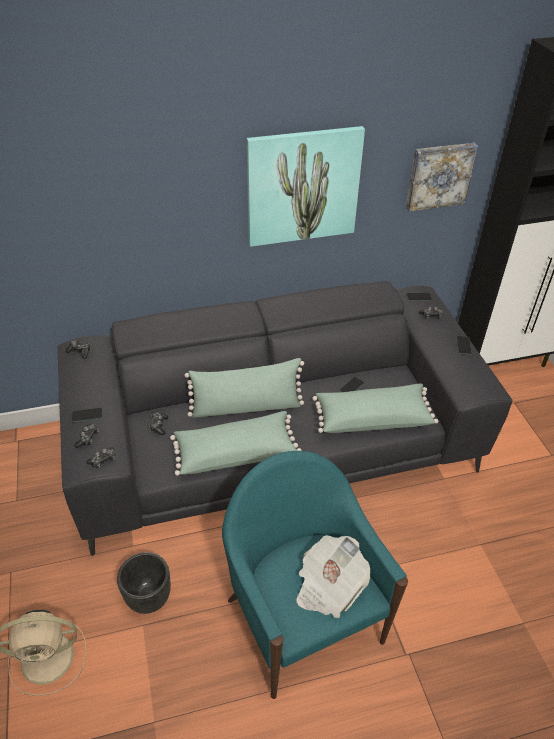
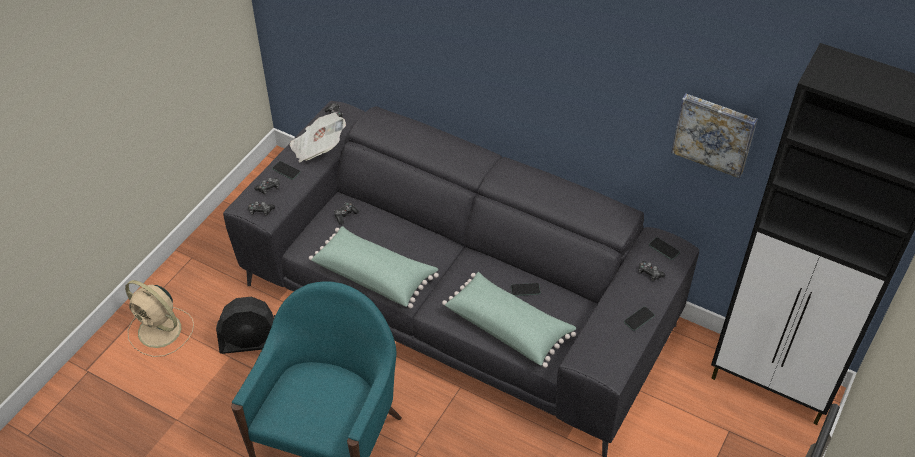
camera: 45 degrees right, 5 degrees up
(148, 597) = (252, 342): black planter -> black fan
(246, 407) = (423, 246): green pillow -> none
(303, 187) = (563, 73): picture -> none
(328, 586) = (324, 413): newspaper -> newspaper (318, 148)

